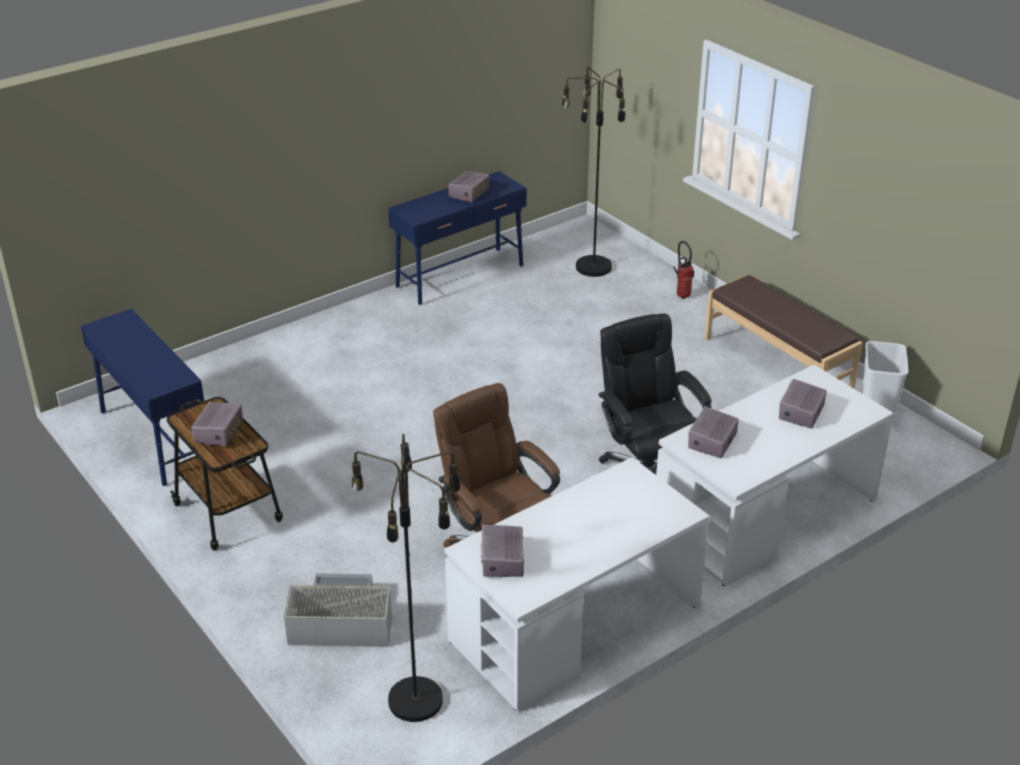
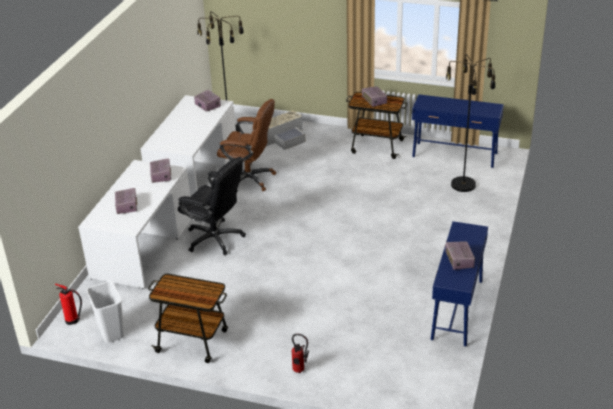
camera: 145 degrees right, 0 degrees up
(592, 267) = (385, 364): floor lamp -> floor lamp (463, 185)
(777, 364) = (193, 342): brown bench -> cart
(922, 451) = (73, 320): none -> fire extinguisher

